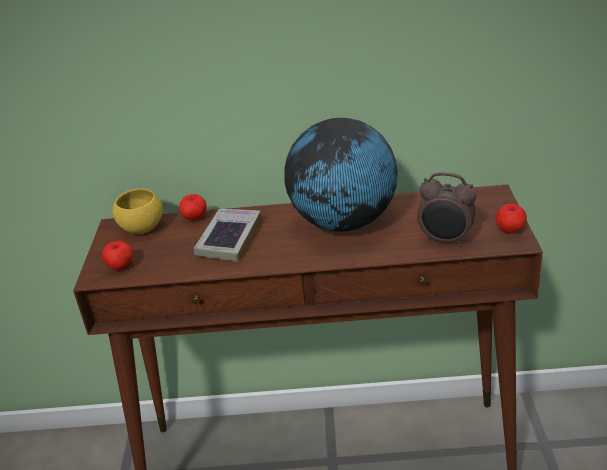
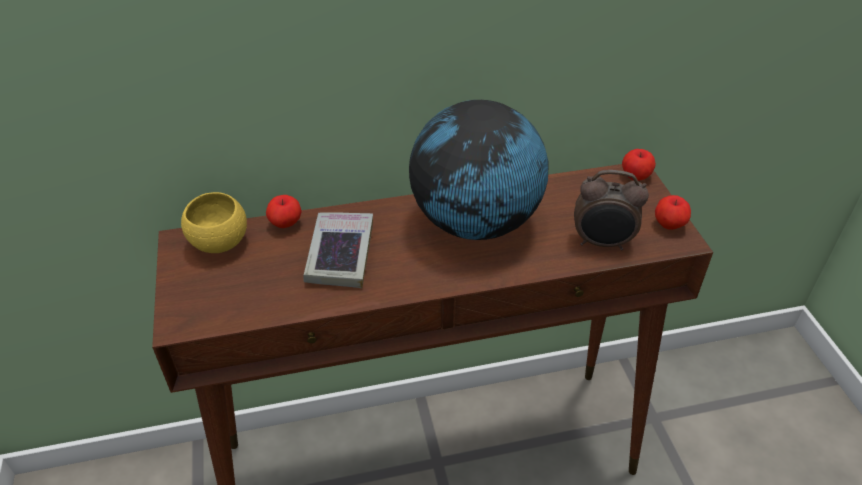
camera: 15 degrees left, 10 degrees up
(120, 266) = (208, 305): apple -> apple (636, 176)

